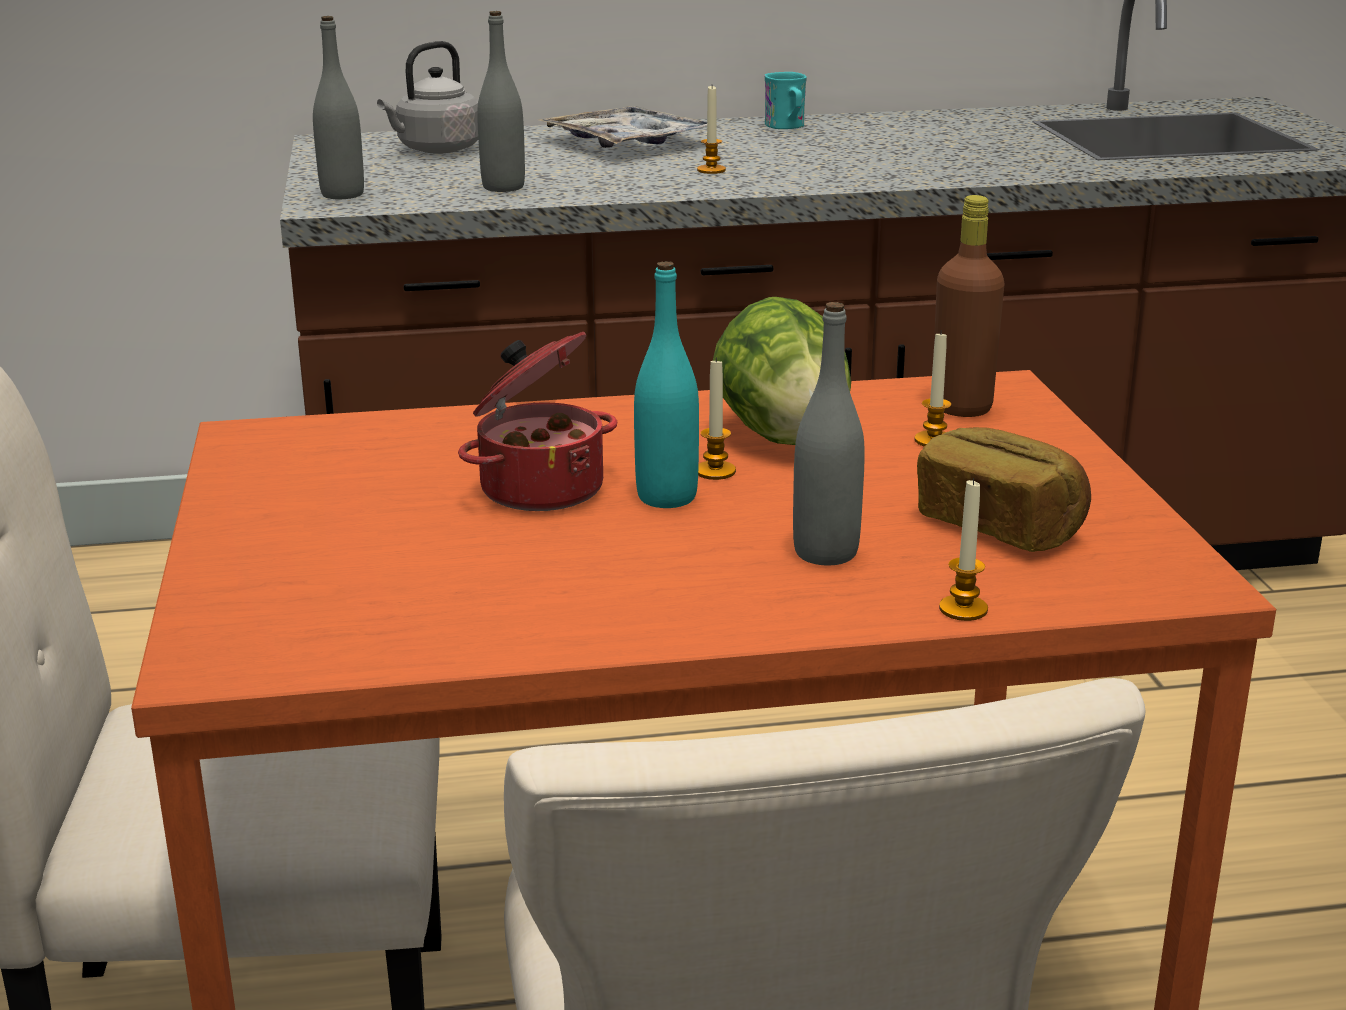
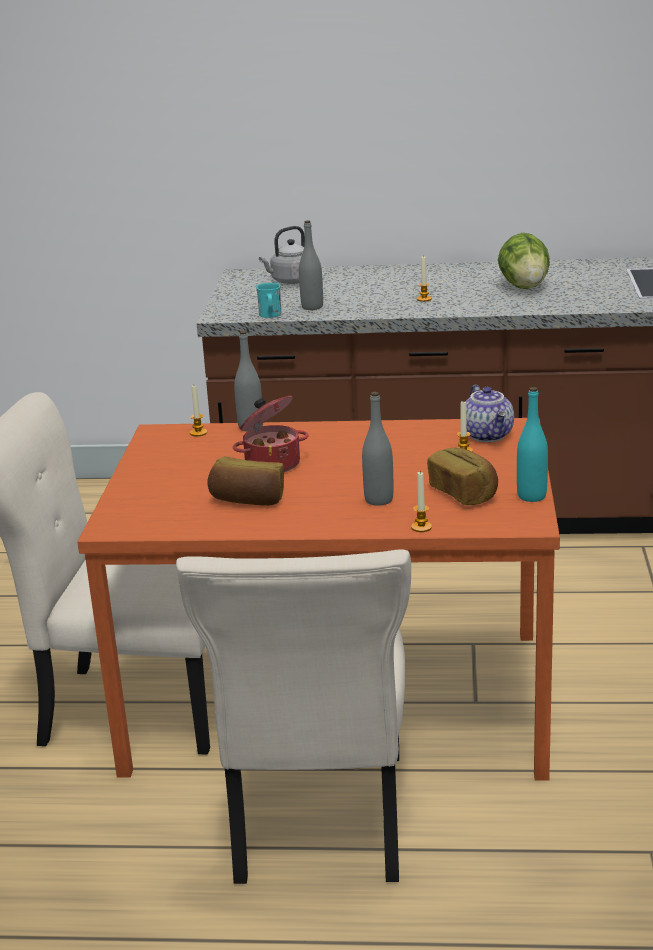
camera: 15 degrees right, 0 degrees up
(342, 194) = (232, 309): grey bottle -> grey bottle (250, 427)
(526, 572) = (248, 500): none -> bread
(627, 143) = (392, 279): tray -> none
(667, 497) = (325, 471): turquoise bottle -> turquoise bottle (531, 496)
(715, 471) = (353, 460): candle -> candle (198, 433)
(784, 436) = (395, 445): lettuce -> lettuce (524, 287)
(787, 127) = (485, 270): turquoise mug -> turquoise mug (270, 315)
(961, 407) = (489, 435): brown bottle -> teapot

